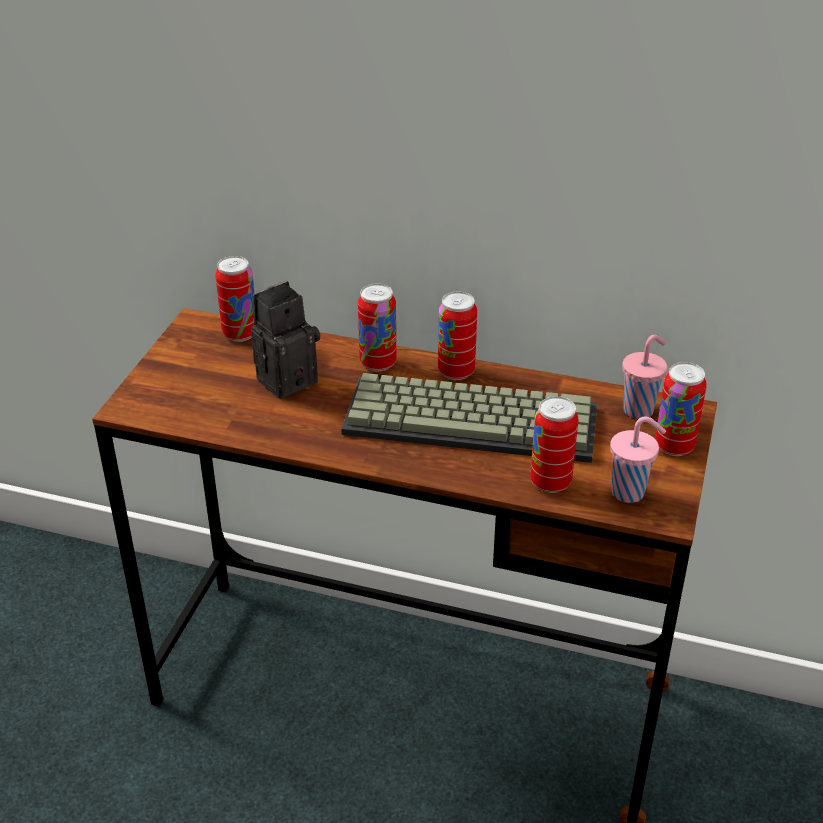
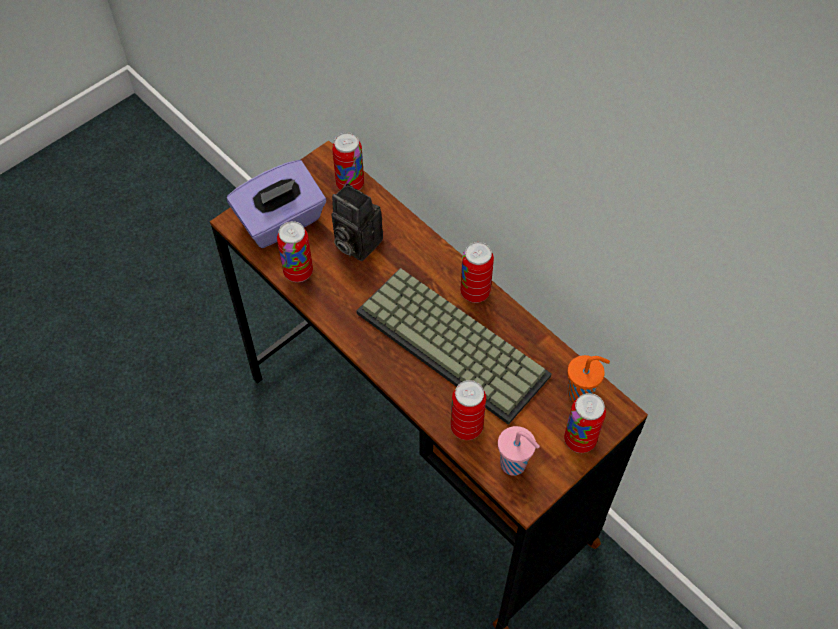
camera: 30 degrees right, 20 degrees up
(184, 390) = (281, 222): none -> purple tissue box
(287, 378) = (355, 243): camera -> camera turned 135 degrees counterclockwise
(378, 363) = (425, 258): can -> can (298, 272)
(639, 410) = (581, 393): pink cup -> orange cup

